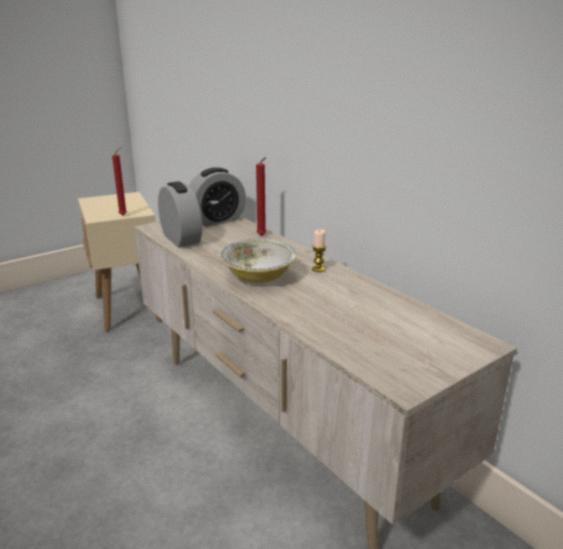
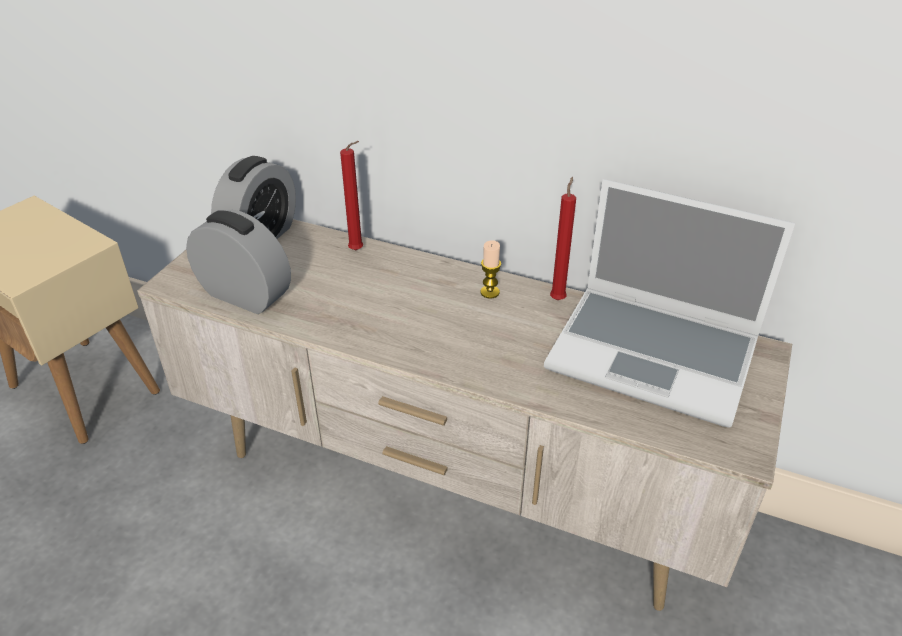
camera: 30 degrees left, 15 degrees up
(124, 215) = (65, 259): red candle -> red candle (558, 298)
(258, 277) = (429, 334): bowl -> none
(396, 323) = (655, 355): none -> laptop

